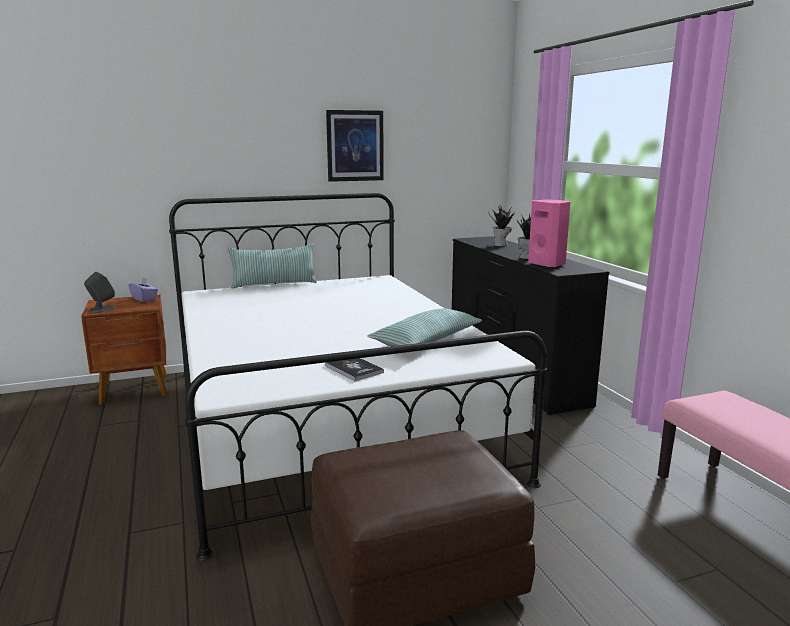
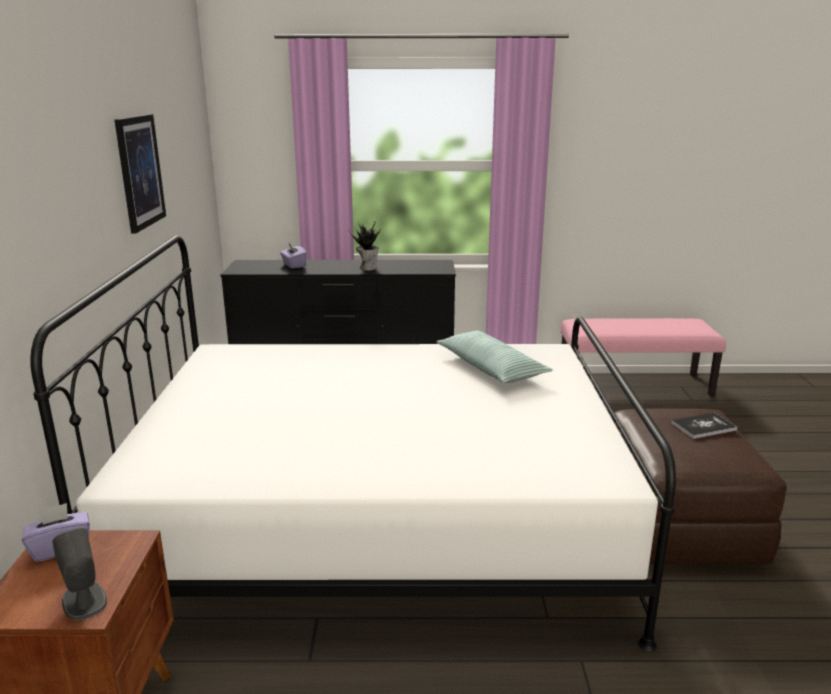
camera: 70 degrees left, 5 degrees up
(274, 284) = (146, 417): pillow -> none
(353, 369) = (558, 409): book -> book (703, 427)
(501, 245) = (293, 265): potted plant -> purple tissue box
(547, 264) = (407, 268): pink speaker -> none

